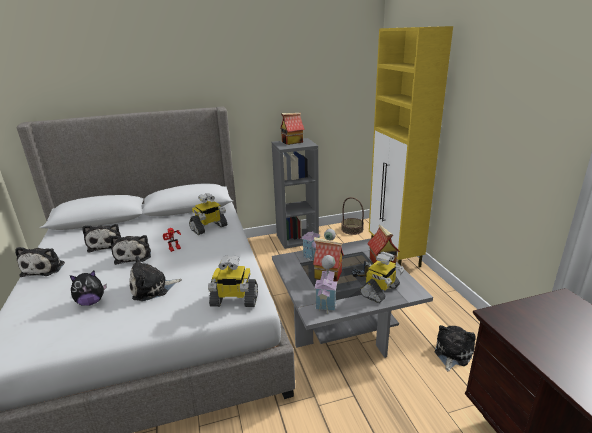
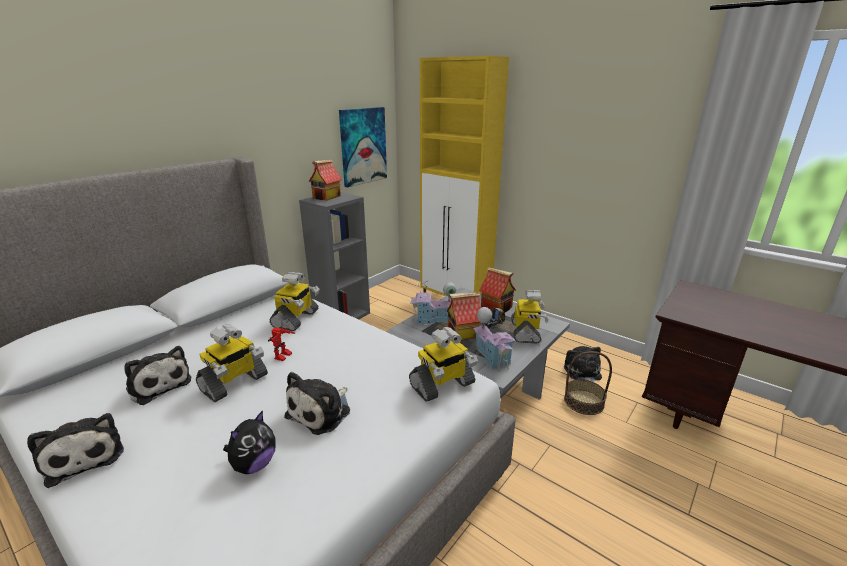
camera: 35 degrees left, 0 degrees up
(134, 255) = (234, 383): plush toy -> toy robot
(340, 102) = (363, 146): none -> picture
(352, 229) = (391, 291): basket -> basket (583, 402)

